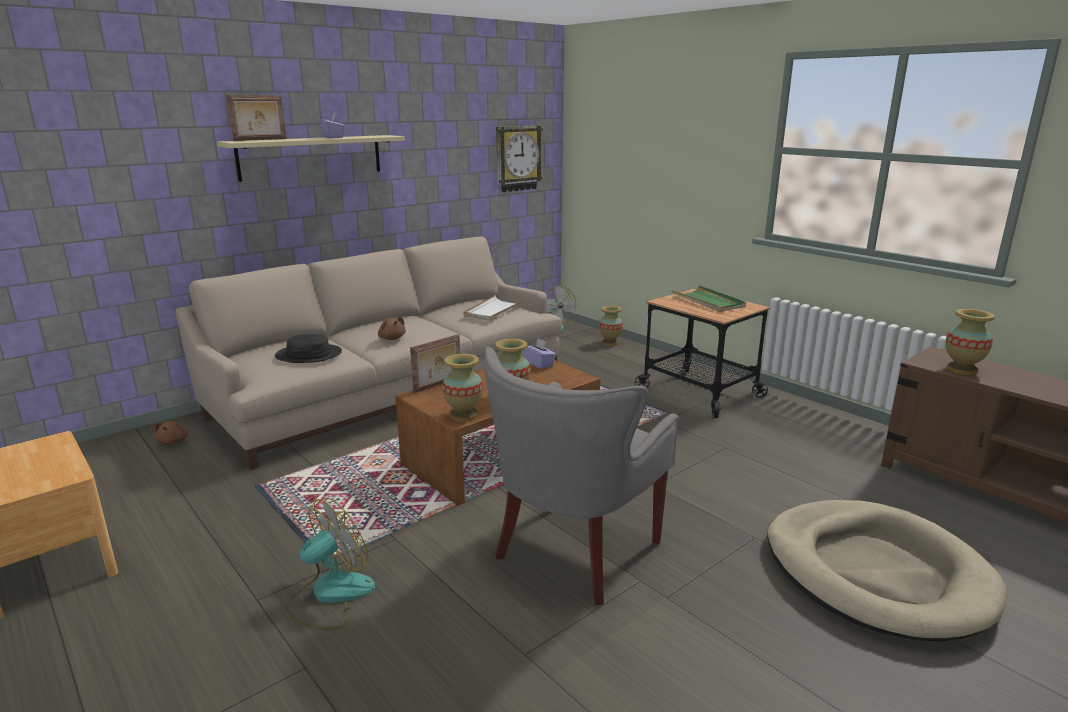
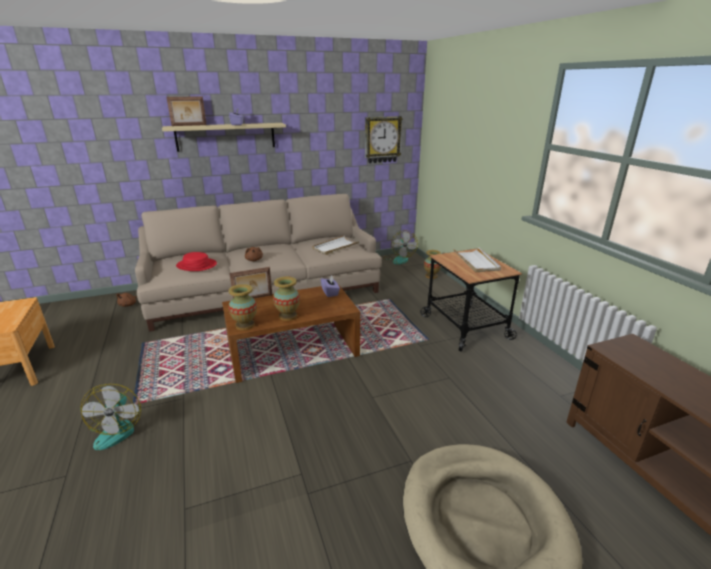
camera: 20 degrees right, 5 degrees up
(308, 355) = (196, 265): black hat -> red hat
(330, 595) = (118, 429): fan -> fan turned 105 degrees clockwise
(573, 552) = (276, 438): grey armchair -> none
(708, 301) = (476, 261): green tray -> white tray
(961, 370) = (639, 364): vase -> none

